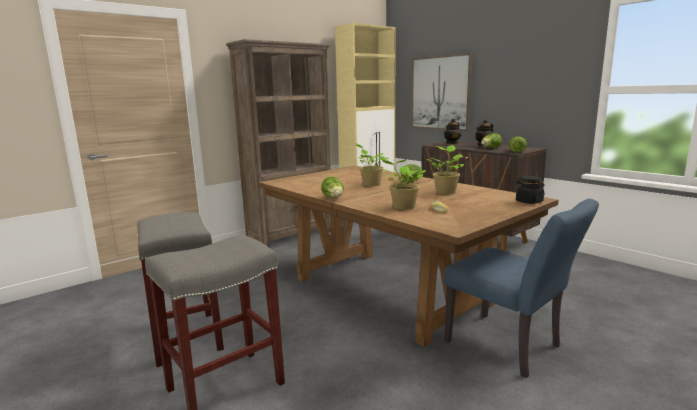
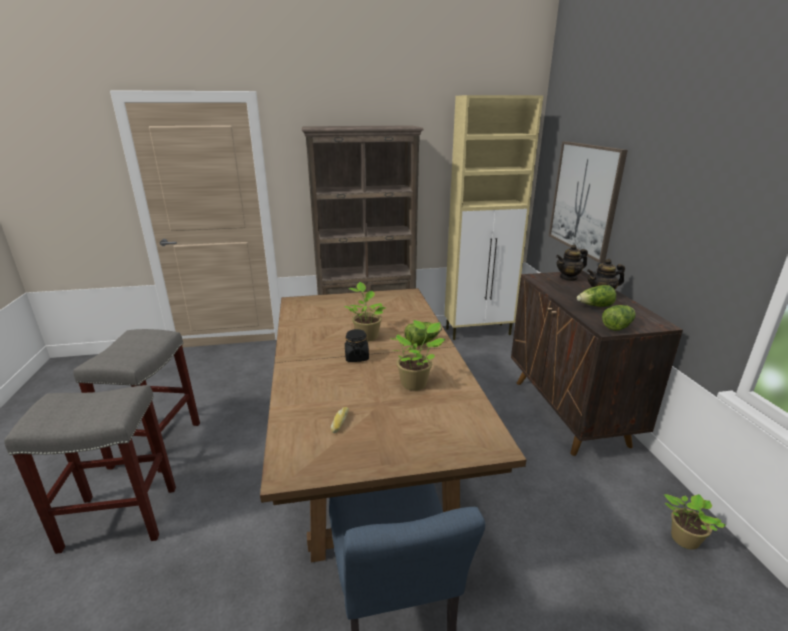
camera: 30 degrees right, 10 degrees up
(334, 198) = (288, 354): lettuce -> none
(402, 207) = (316, 400): potted plant -> potted plant (682, 539)
(529, 202) = (474, 449): black jar -> black jar (356, 357)

